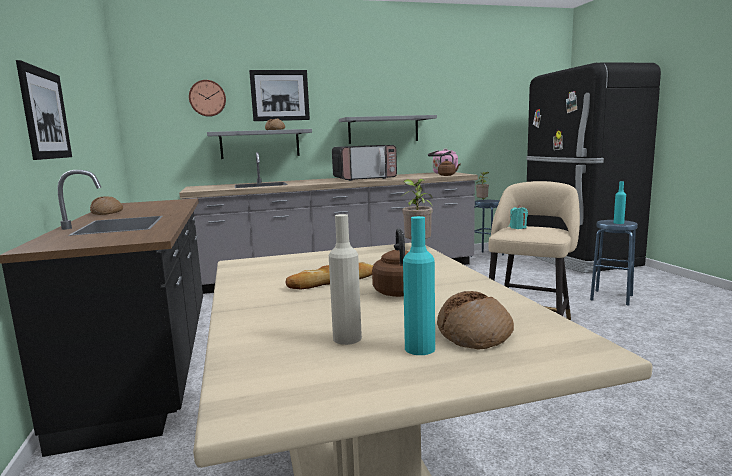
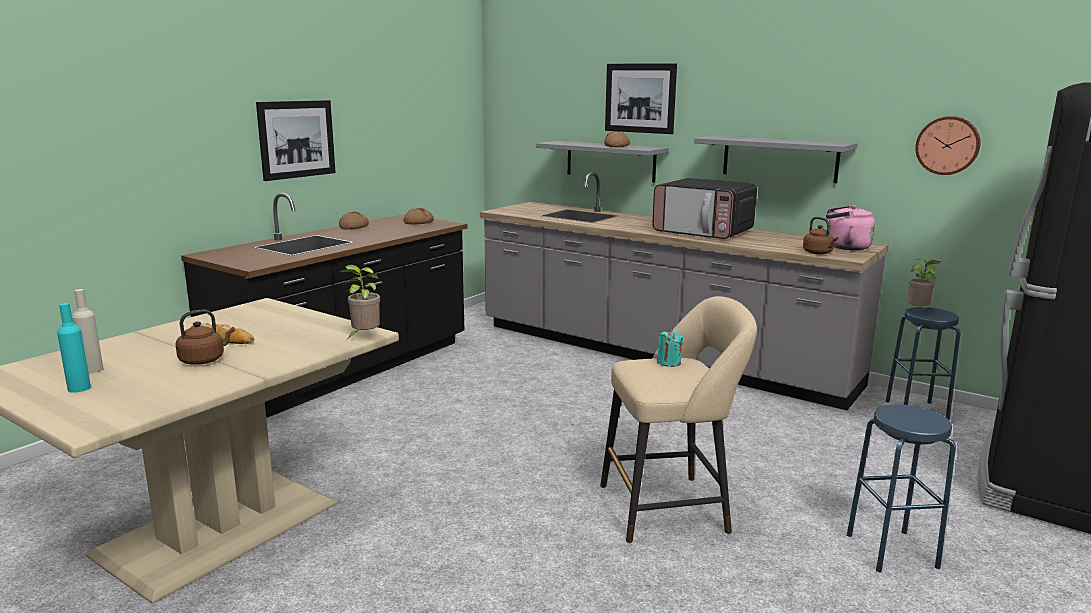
camera: 50 degrees right, 5 degrees up
(207, 98) = (561, 98): wall clock -> wall clock (948, 145)
(475, 334) = (111, 396): bread -> bread (418, 223)
(618, 223) = (908, 419): turquoise bottle -> none

